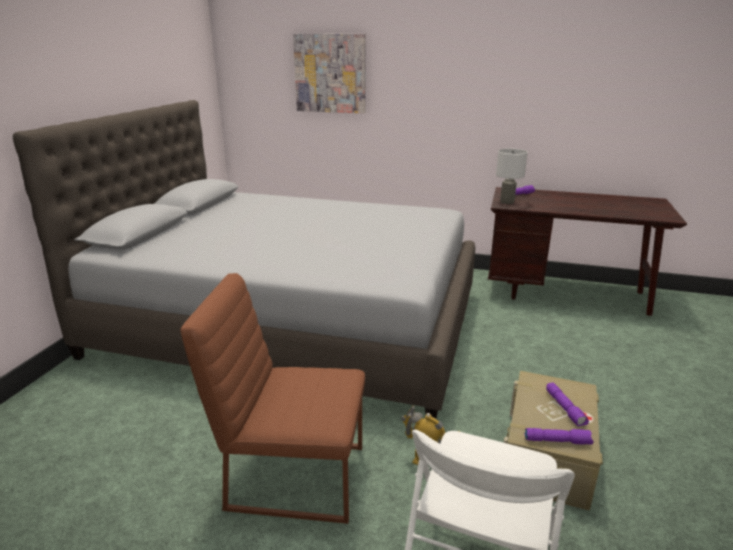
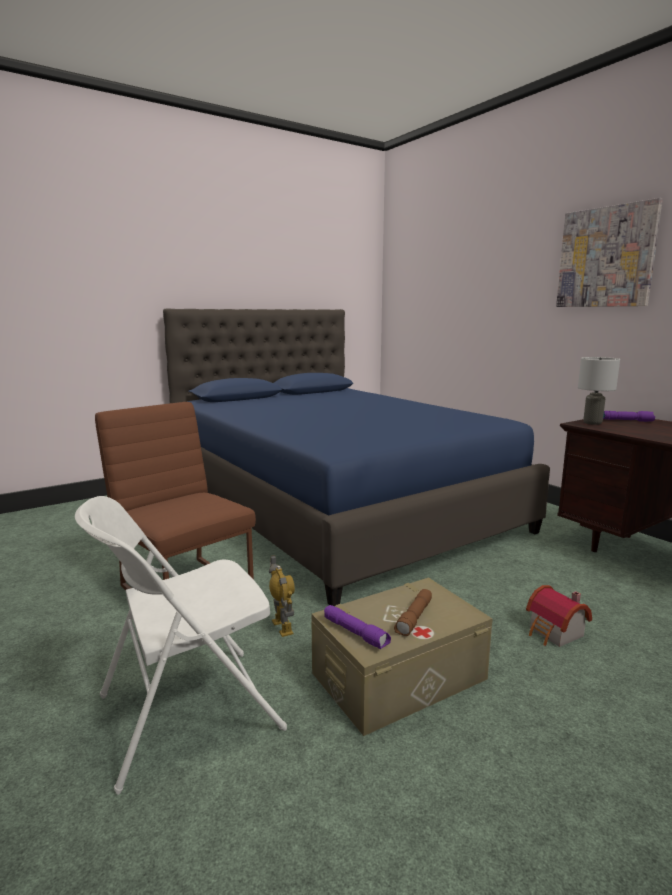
camera: 40 degrees right, 10 degrees down
(291, 323) = (336, 505): grey bed -> blue bed
(330, 73) = (462, 286): picture -> picture (606, 257)
(565, 409) = (415, 618): purple flashlight -> brown flashlight
(573, 373) = (555, 633): none -> toy house

